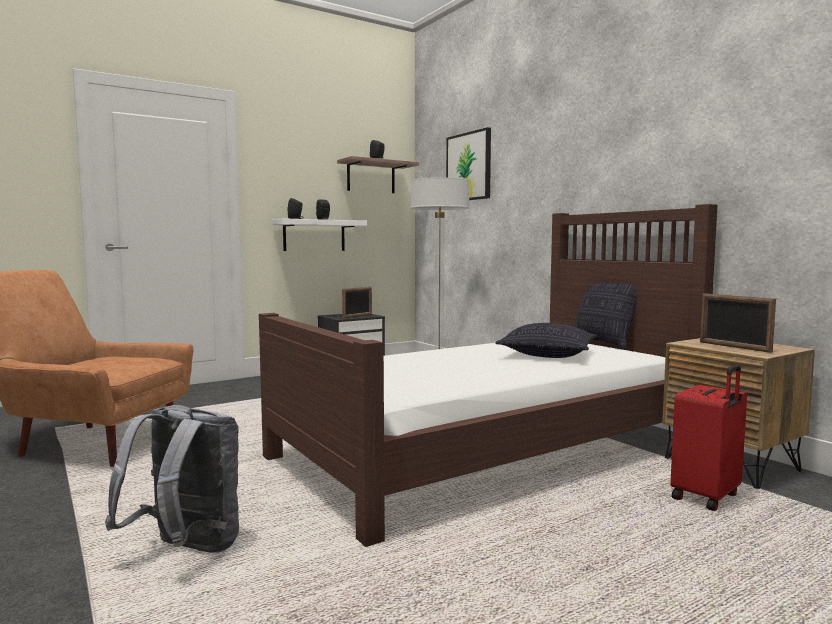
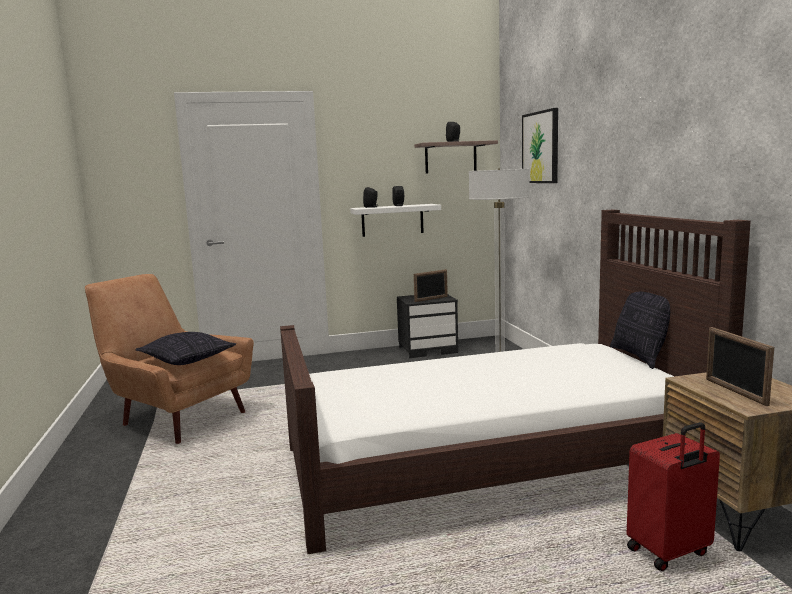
camera: 20 degrees right, 5 degrees up
(186, 550) = (181, 534): grey backpack -> none
(548, 355) = (552, 374): pillow -> pillow (188, 360)

